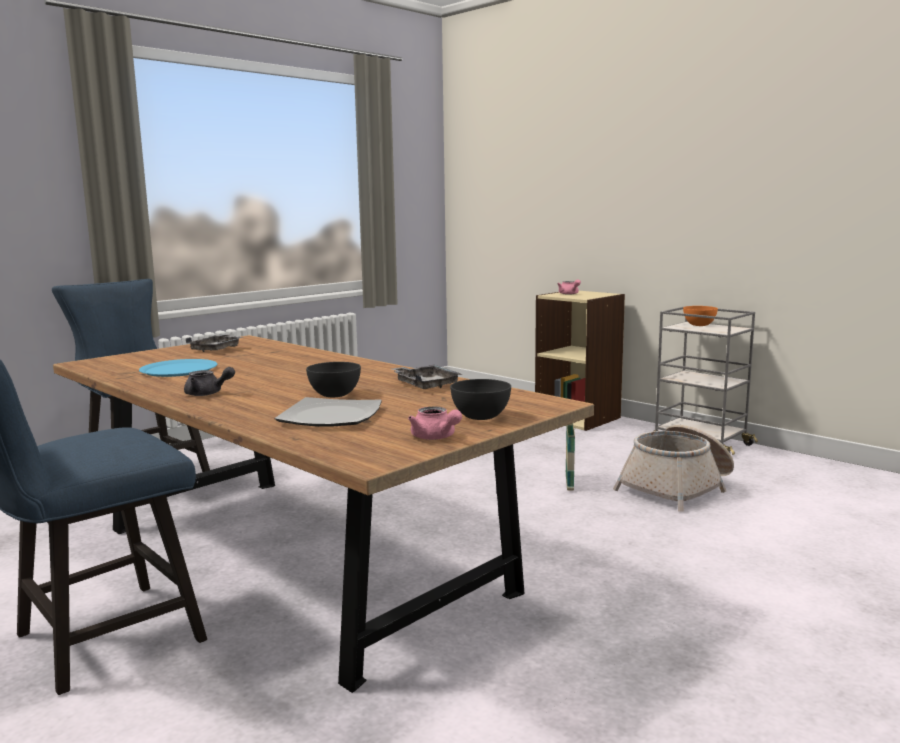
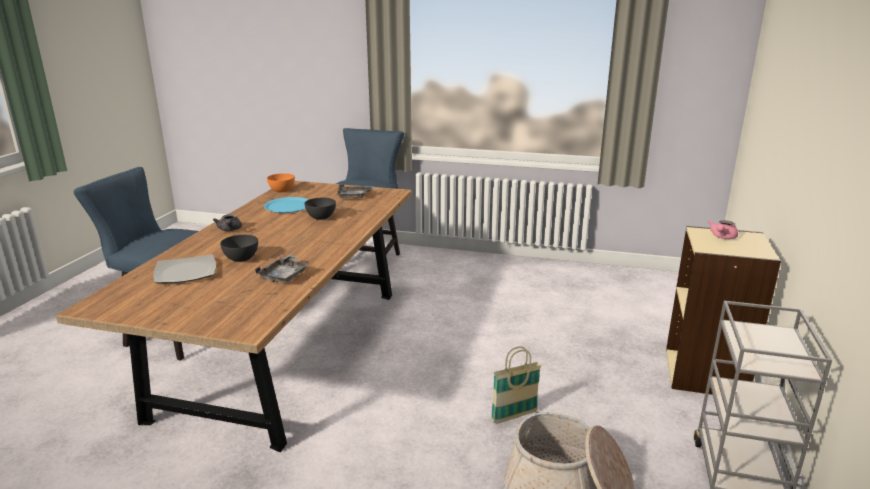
camera: 60 degrees right, 10 degrees up
(435, 438) = (141, 312): pink teapot -> none
(480, 417) = (197, 313): grey bowl -> grey bowl (320, 217)
(699, 325) = (777, 340): orange bowl -> orange bowl (282, 191)

